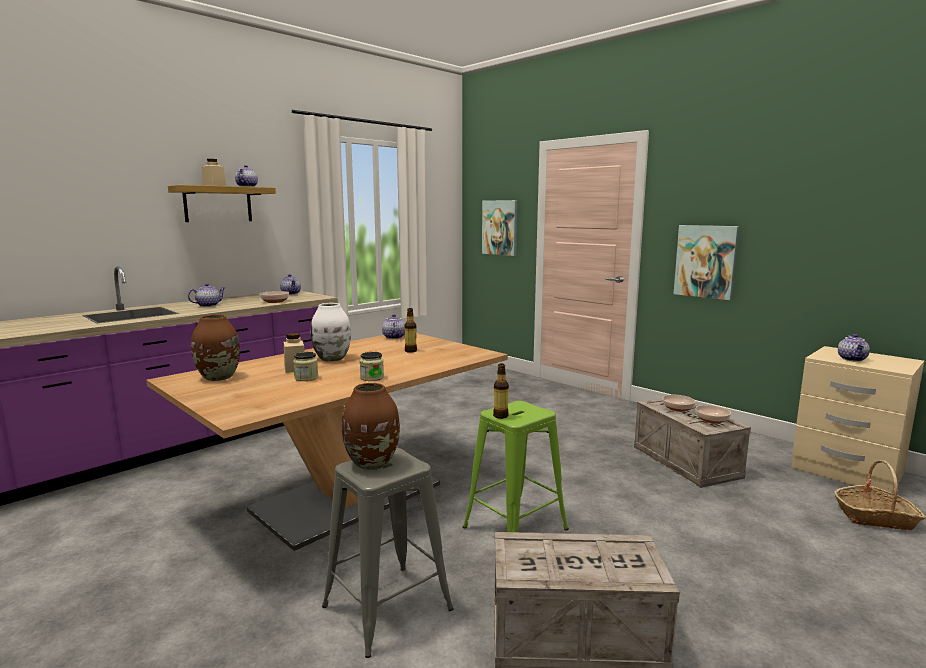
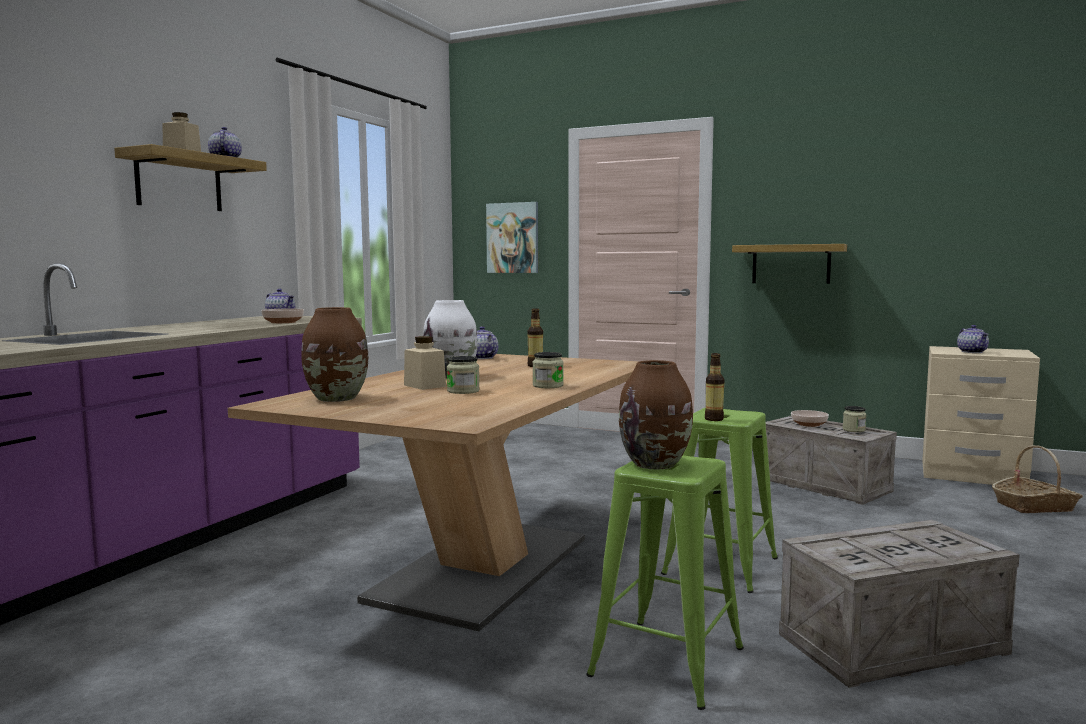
camera: 20 degrees left, 5 degrees down
(208, 305) = (190, 327): teapot -> none
(388, 607) = (668, 661): grey stool -> green stool
(705, 261) = (791, 264): picture -> shelf
(711, 420) = (853, 430): bowl -> jar

